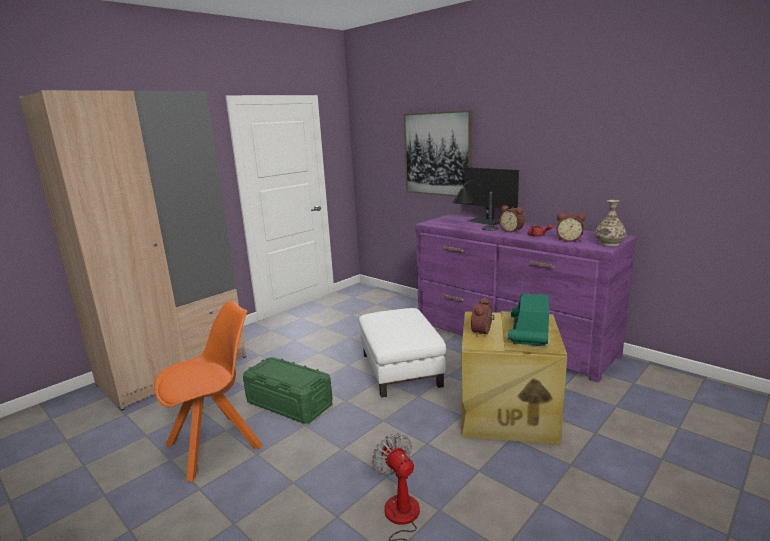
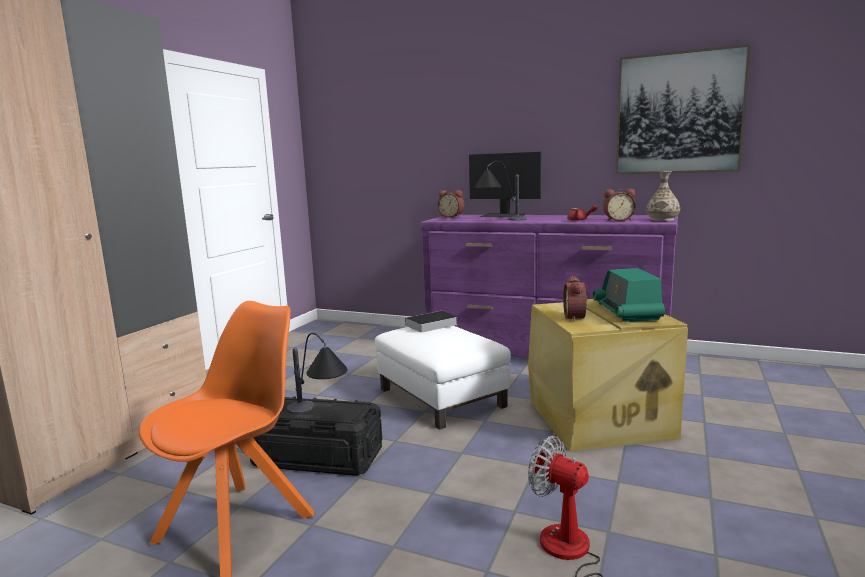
camera: 20 degrees left, 5 degrees down
(286, 377) = (319, 414): none -> table lamp
(289, 403) = (317, 457): green storage box -> black storage box
(399, 313) = (430, 325): none -> book
(438, 154) = (429, 143): picture -> picture (678, 113)
(512, 231) = (545, 219): alarm clock -> alarm clock (452, 217)

